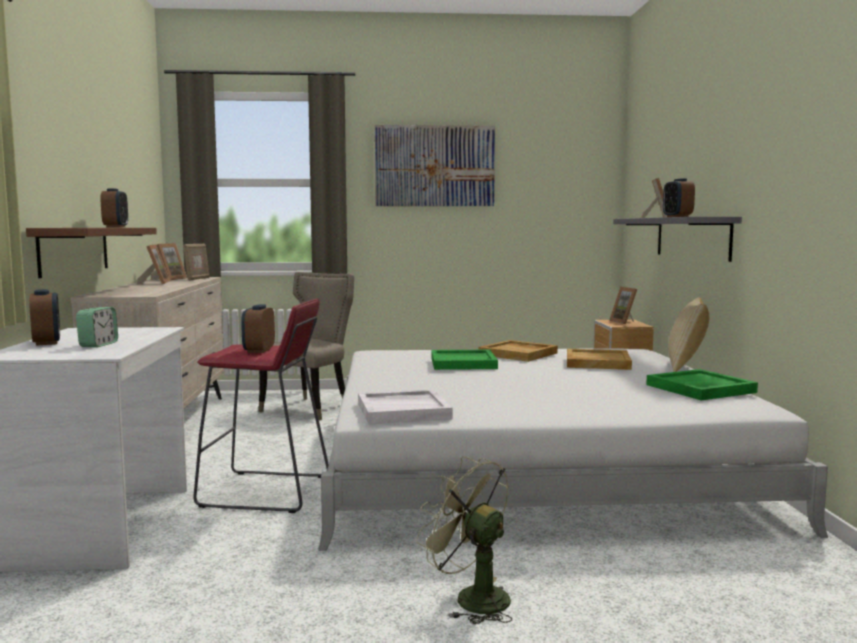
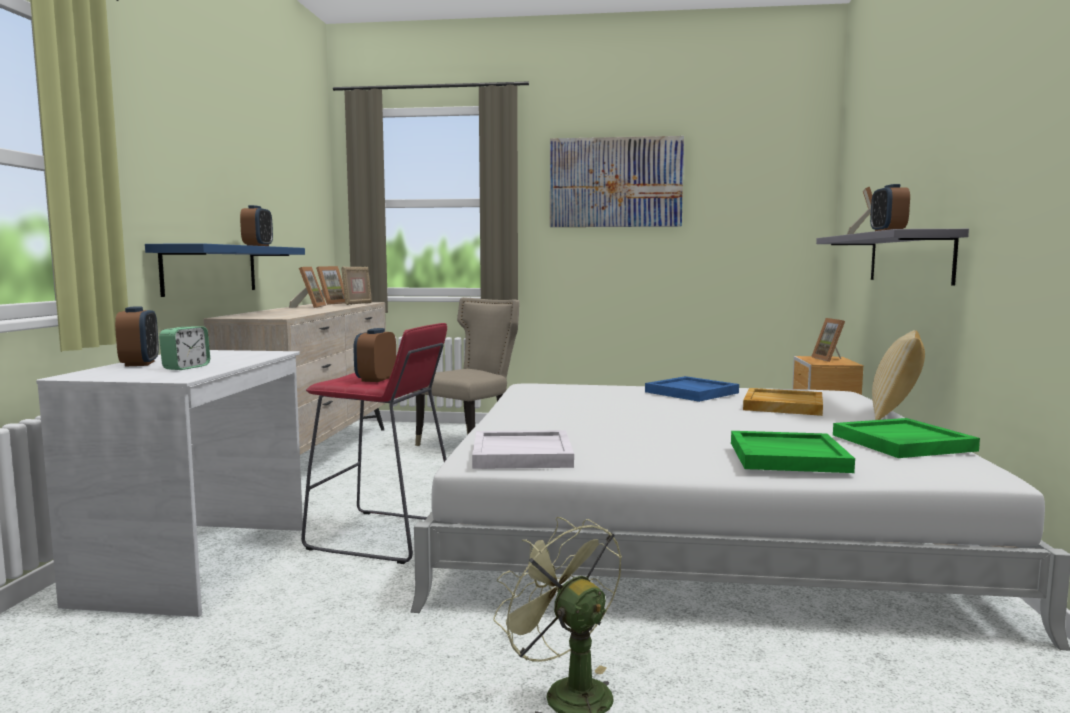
camera: 10 degrees right, 0 degrees up
(74, 250) = (211, 269): brown shelf -> blue shelf
(463, 363) = (622, 401): green tray -> green tray (788, 456)
(519, 354) = (692, 392): beige tray -> blue tray

